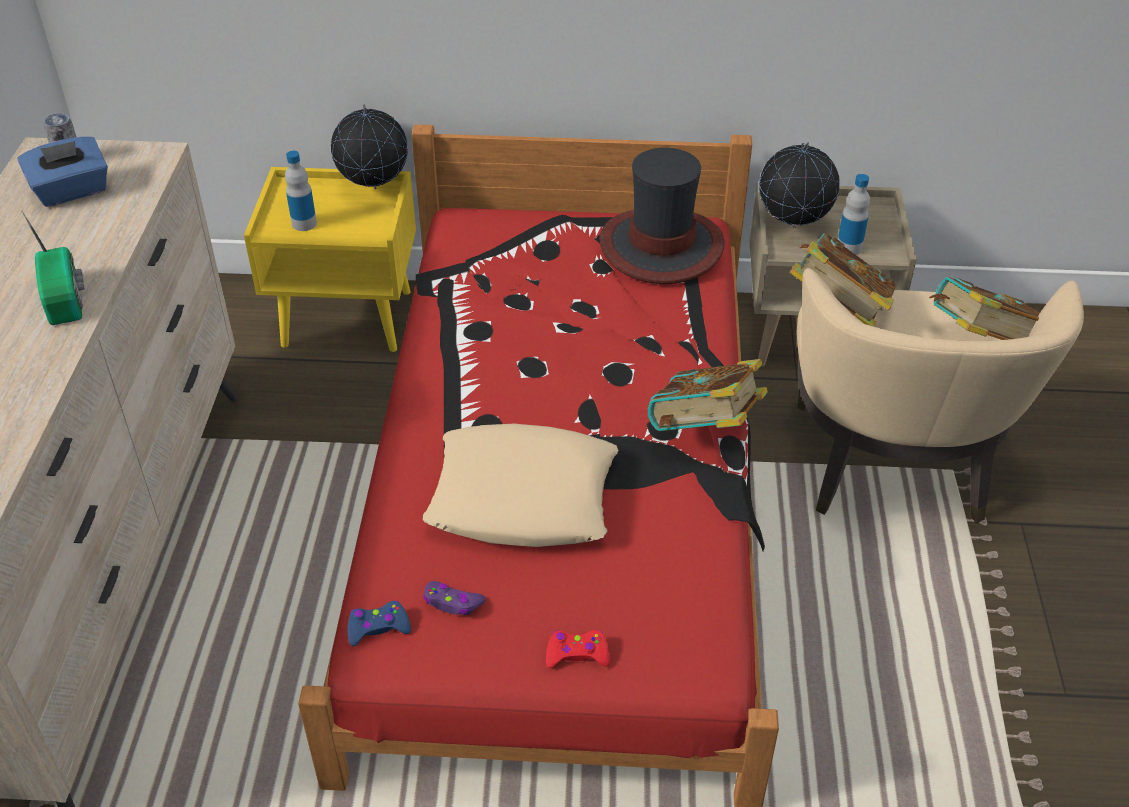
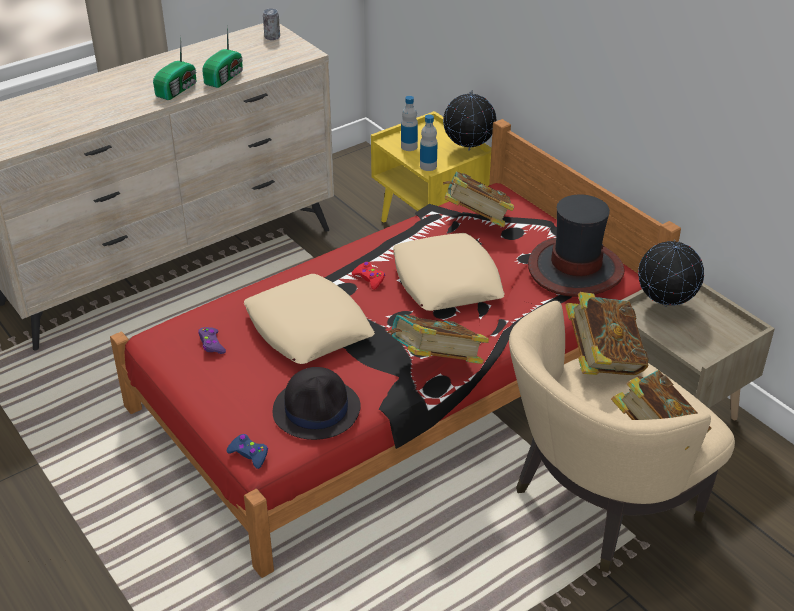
camera: 50 degrees right, 5 degrees down
(72, 191) = (251, 50): blue tissue box -> none
(104, 244) = (225, 77): none -> radio
(378, 628) = (172, 330): blue game controller -> blue game controller (249, 454)
(495, 261) = (476, 222): none -> book
(571, 342) = (447, 281): none -> beige pillow
(577, 654) = (222, 403): red game controller -> red game controller (369, 279)
(678, 572) = (317, 409): none -> black hat
(849, 247) = (679, 338): bottle -> bottle (428, 166)

